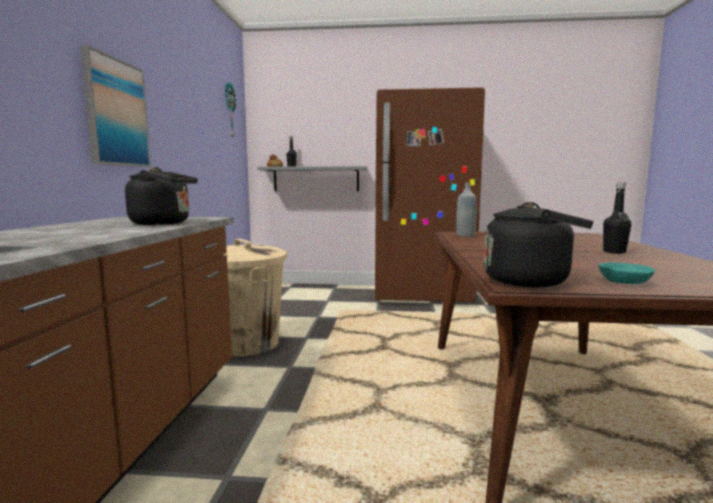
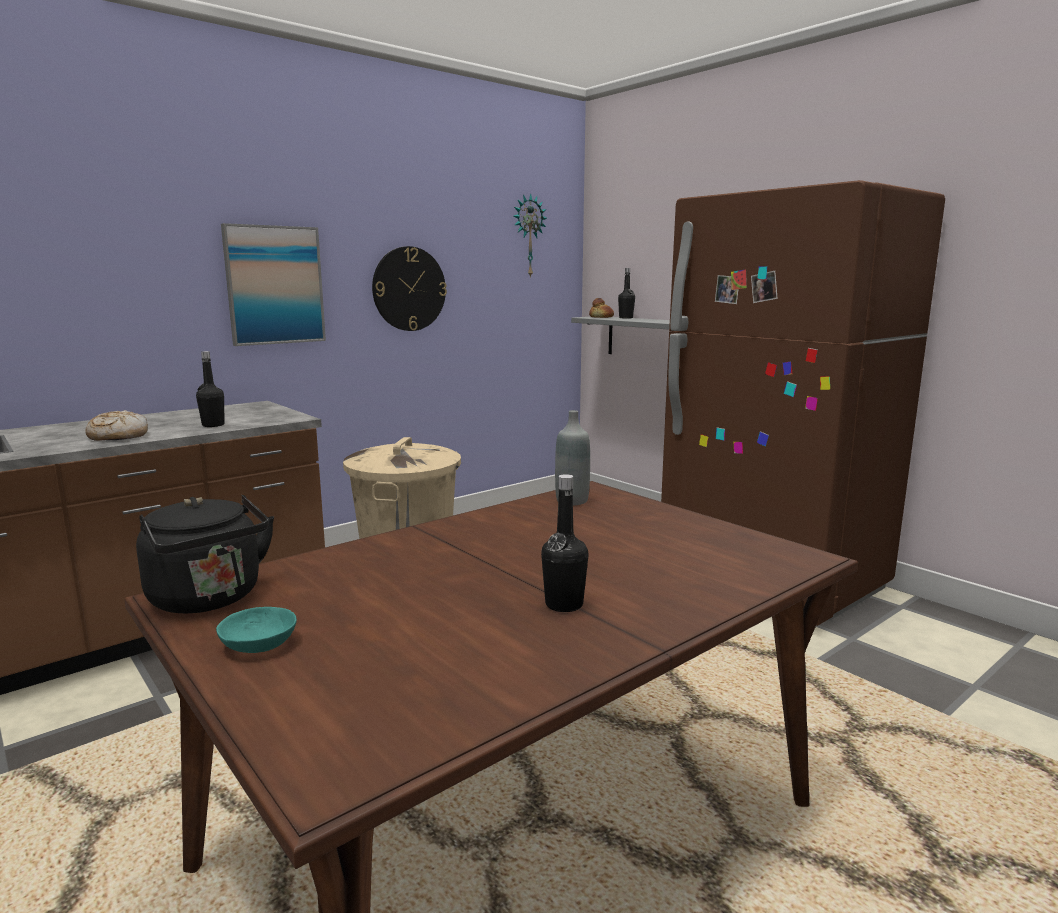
camera: 45 degrees right, 5 degrees up
(109, 232) = (117, 436): none -> bread
(164, 223) = (213, 425): black kettle -> black bottle
(184, 134) = (409, 289): none -> wall clock

